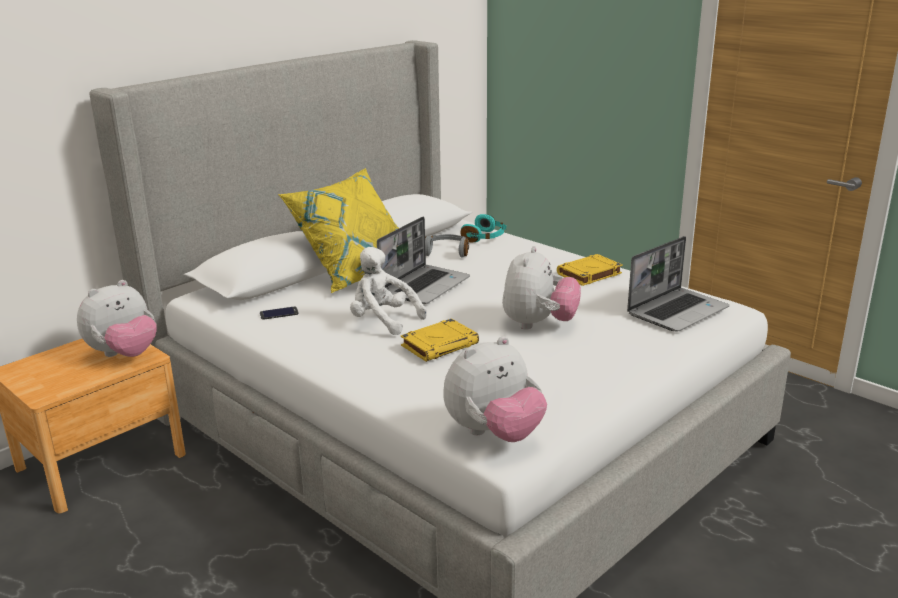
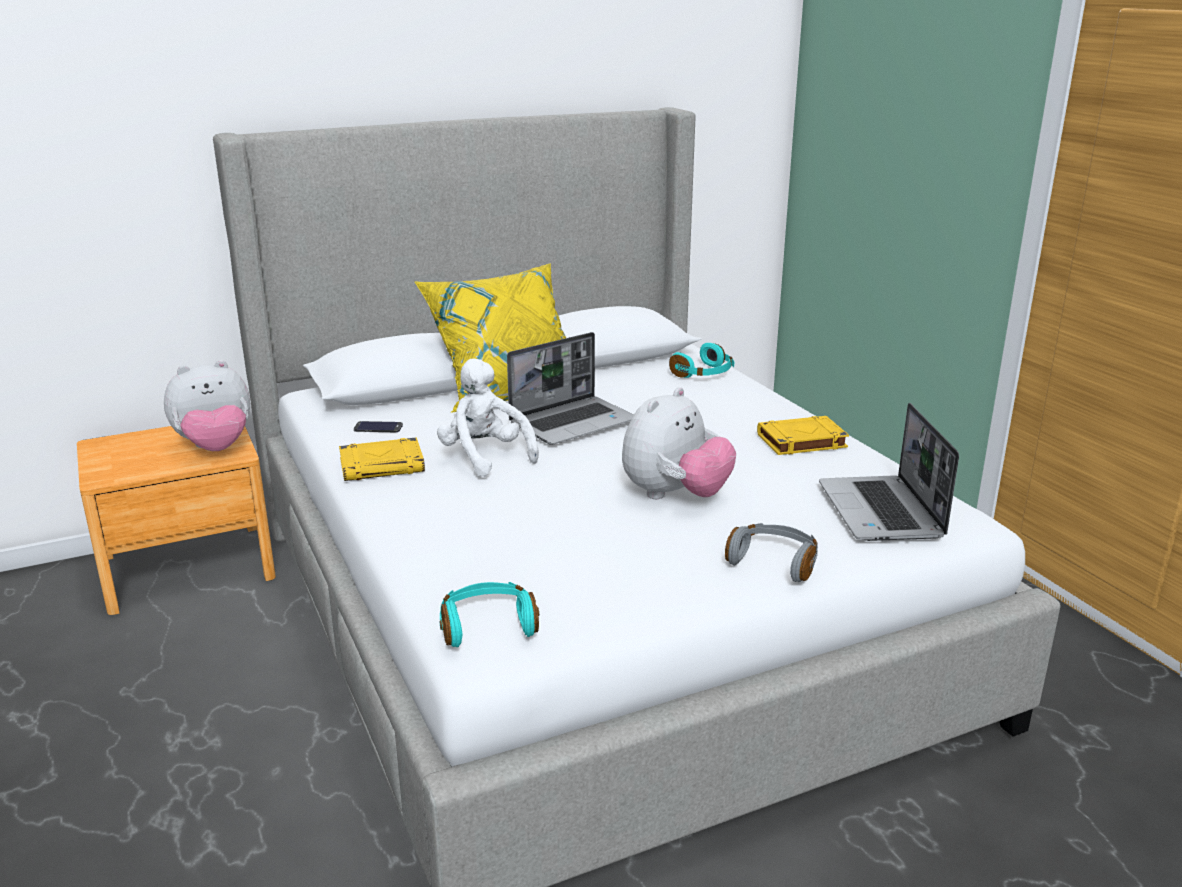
camera: 20 degrees right, 0 degrees up
(440, 344) = (523, 498): yellow book -> yellow book (383, 465)
(447, 252) = (639, 385): grey headphones -> grey headphones (774, 562)
(494, 434) = (487, 626): plush toy -> turquoise headphones
(677, 311) = (882, 512): laptop -> laptop turned 105 degrees clockwise

